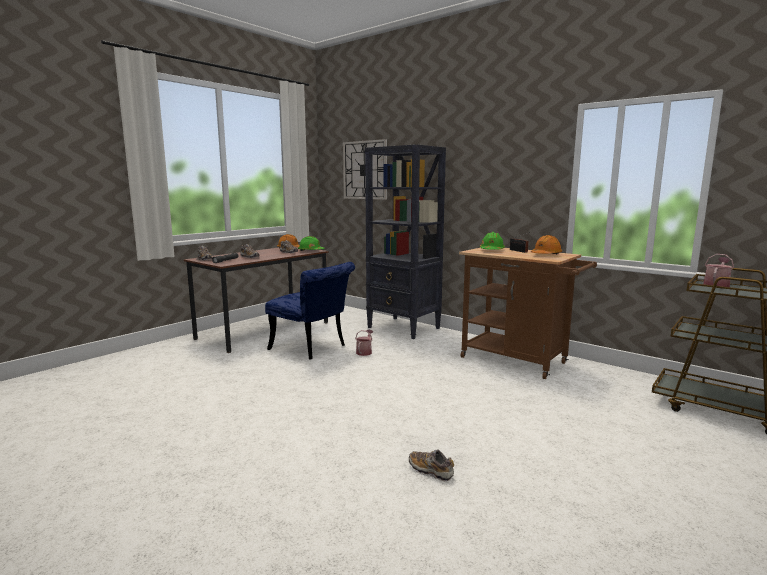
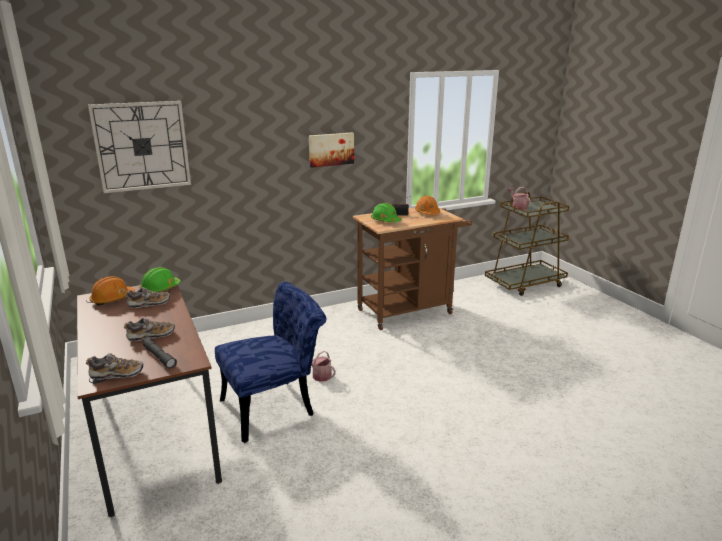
camera: 65 degrees left, 10 degrees up
(404, 328) = (268, 333): black bookcase -> none
(430, 471) = (575, 405): shoe -> none
(487, 182) = (331, 149): none -> picture

